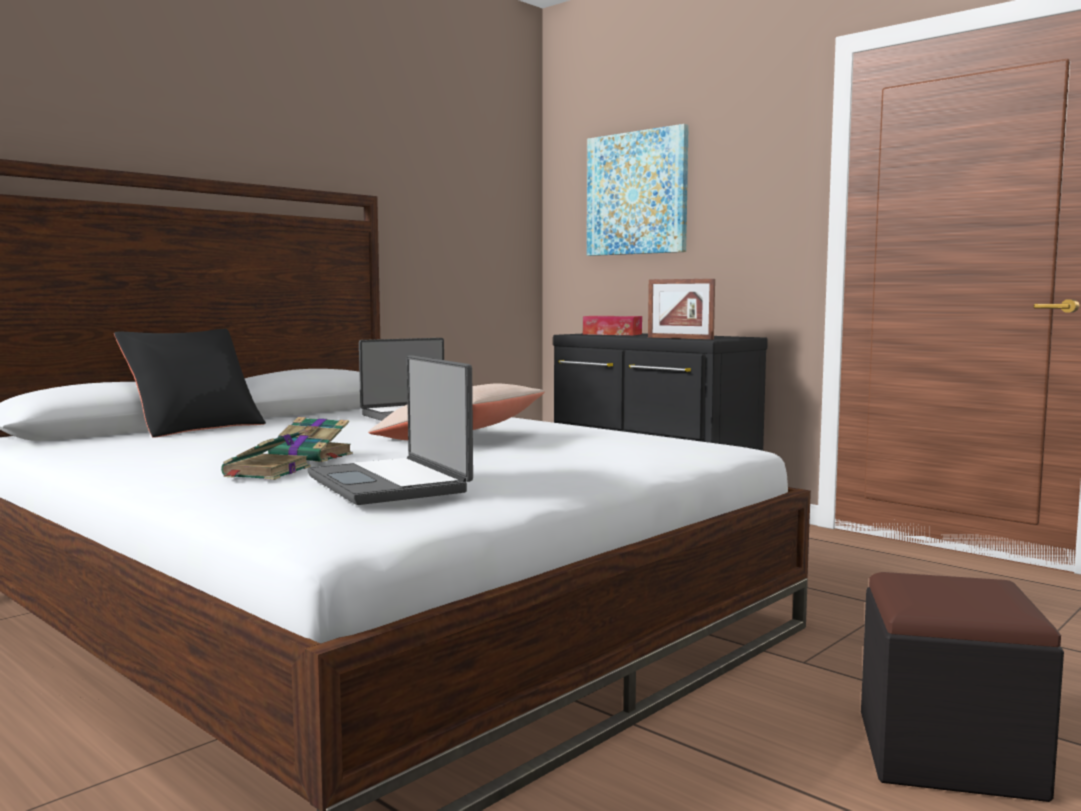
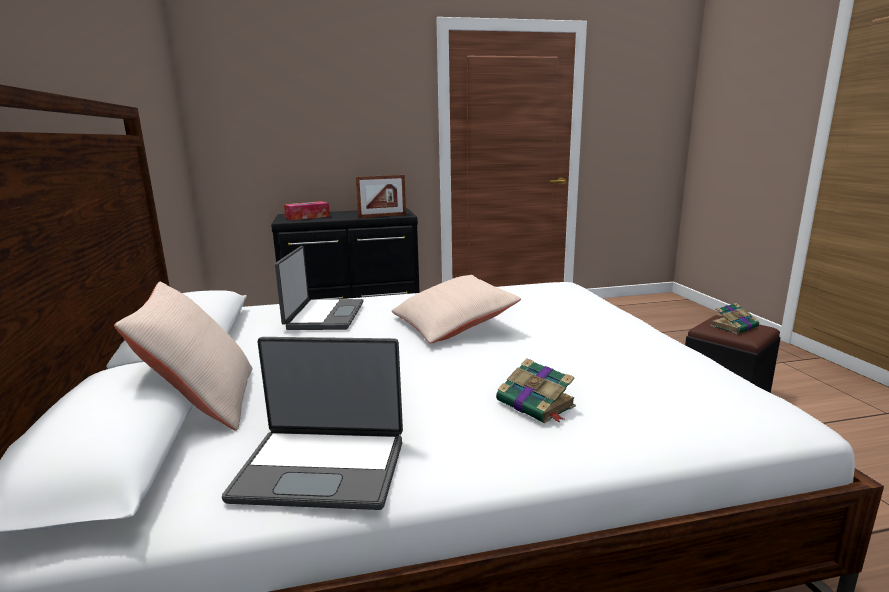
camera: 55 degrees left, 10 degrees up
(194, 427) = (203, 401): black pillow -> beige pillow
(312, 456) = (486, 377): book -> book (734, 326)
(391, 484) = (641, 372): laptop -> laptop (322, 467)
(637, 193) = (287, 107): picture -> none

